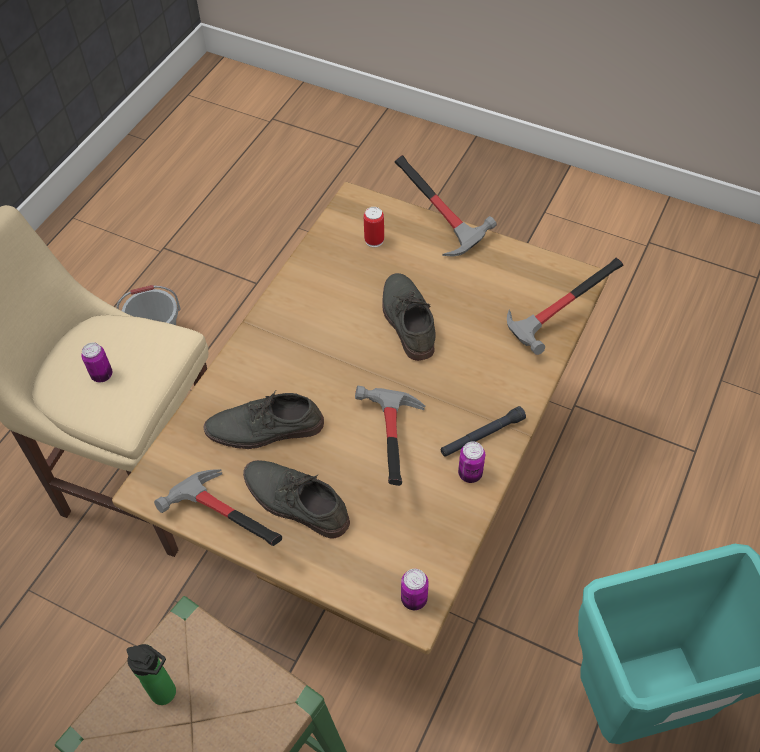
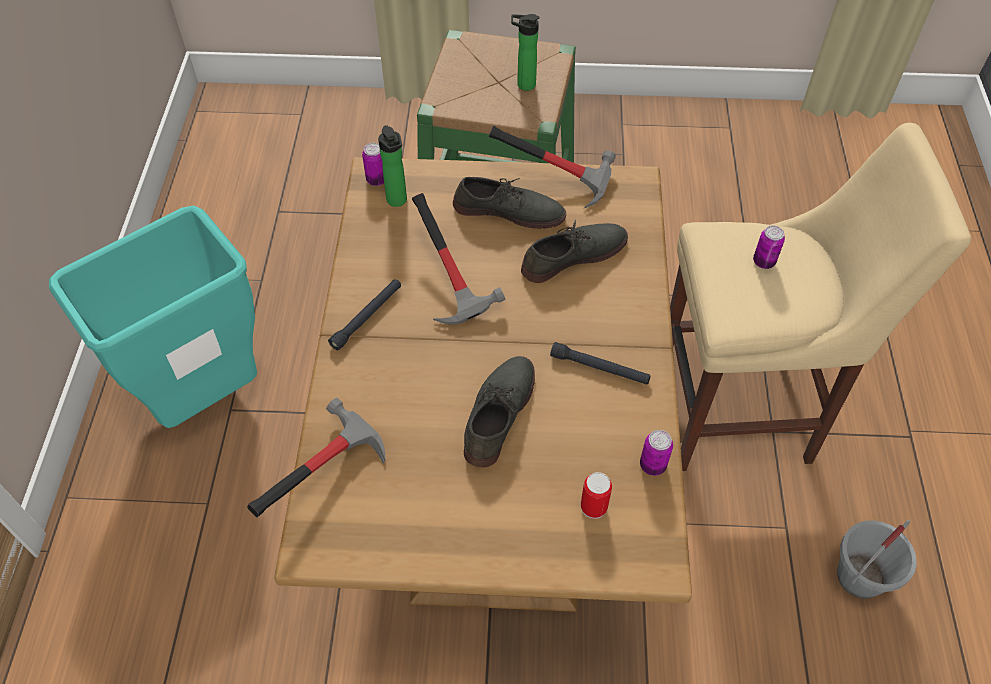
camera: 155 degrees right, 0 degrees up
(309, 324) = (599, 368): none -> black flashlight
(403, 558) = (398, 202): none -> bottle
(407, 319) = (498, 412): grey shoe -> grey shoe turned 120 degrees counterclockwise
(444, 223) = (518, 572): hammer -> none
(470, 474) = (366, 281): can -> can (652, 465)

